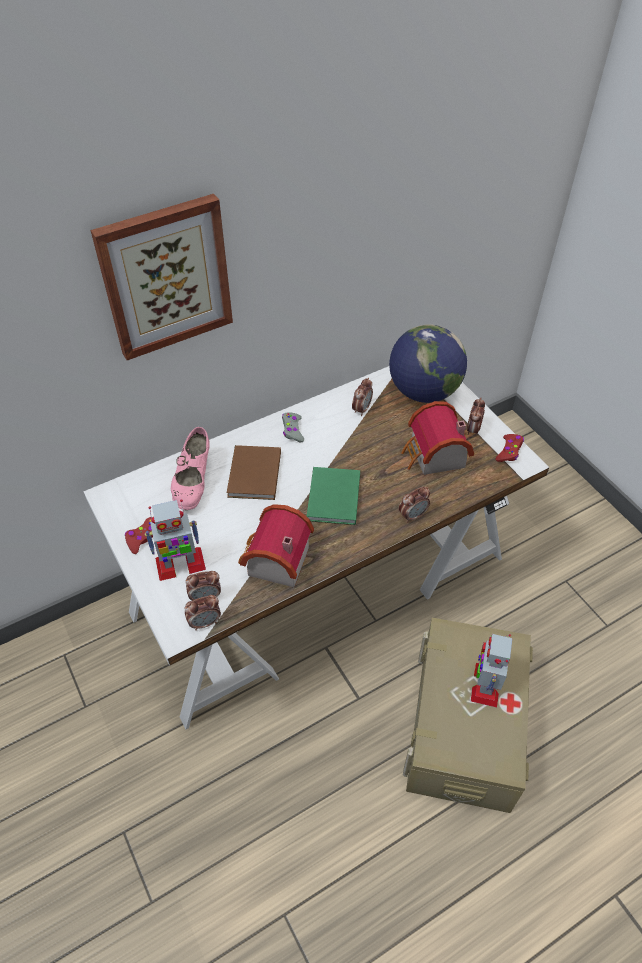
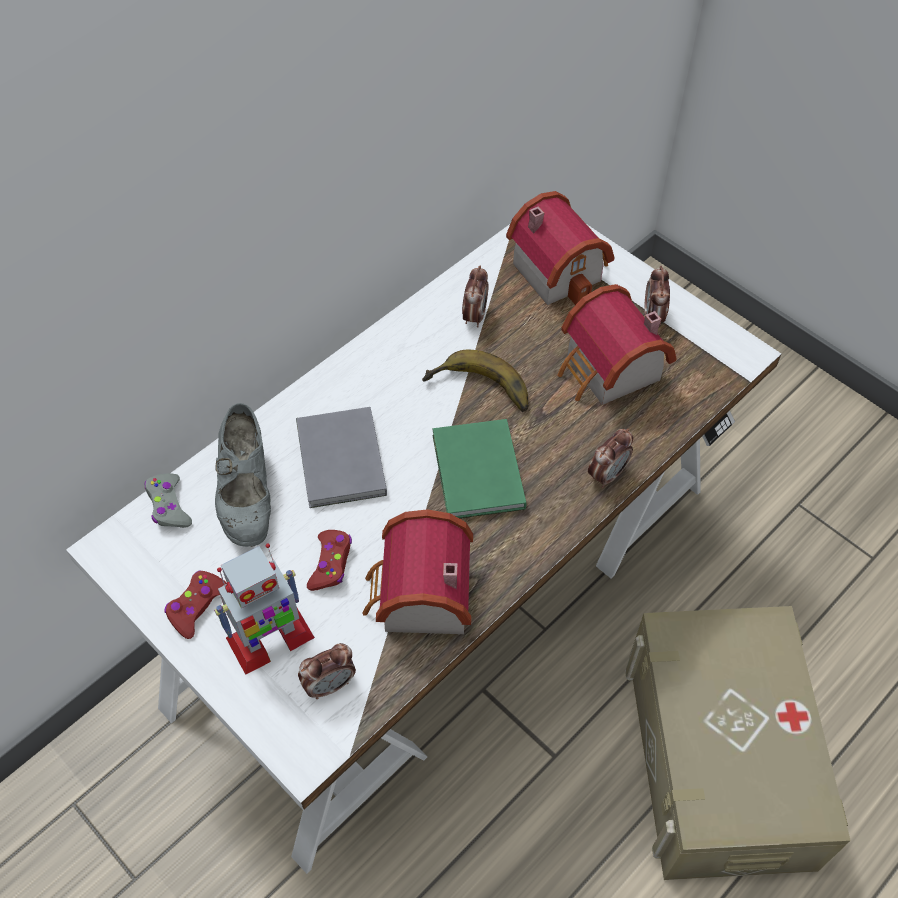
camera: 15 degrees left, 5 degrees up
(165, 277) = (158, 175): picture -> none
(193, 483) = (247, 495): pink shoe -> grey shoe
(205, 622) = (342, 726): alarm clock -> none
(253, 476) = (339, 462): brown book -> grey book
(292, 430) = (378, 373): grey game controller -> grey game controller (169, 506)
(349, 453) = (478, 393): none -> banana
(423, 392) = (560, 269): globe -> toy house
(485, 684) = (750, 697): toy robot -> none
(509, 451) = (716, 340): red game controller -> red game controller (331, 563)

